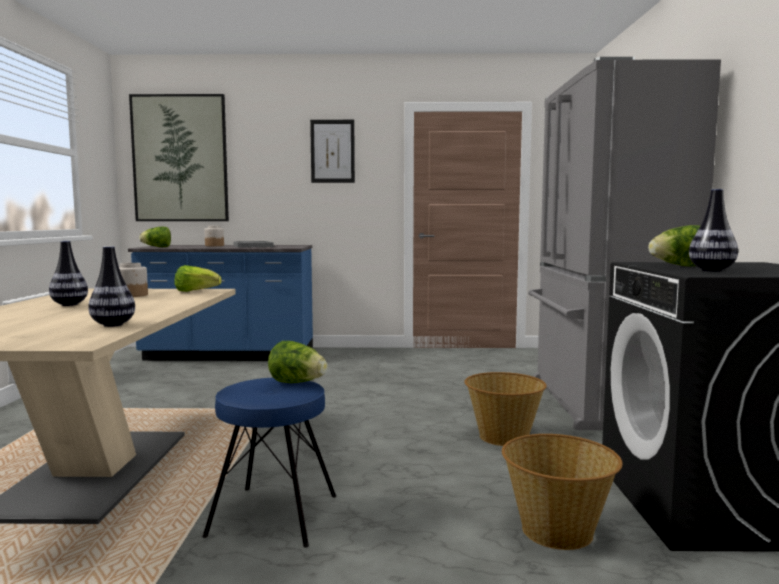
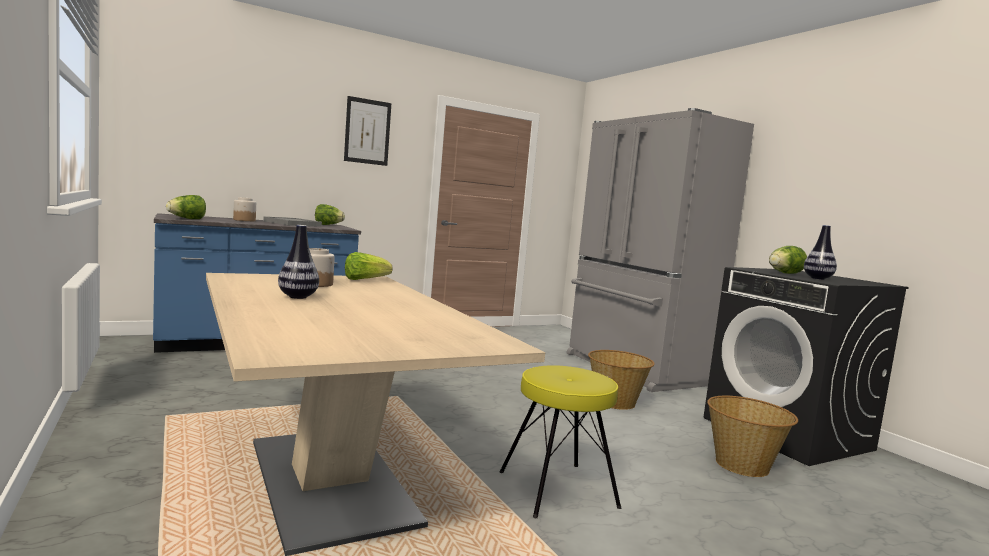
camera: 30 degrees left, 0 degrees up
(113, 325) = (450, 322): vase -> none
(180, 158) = (191, 114): picture -> none
(274, 515) = (558, 489): blue stool -> yellow stool
(297, 383) = (577, 370): lettuce -> lettuce (328, 225)

